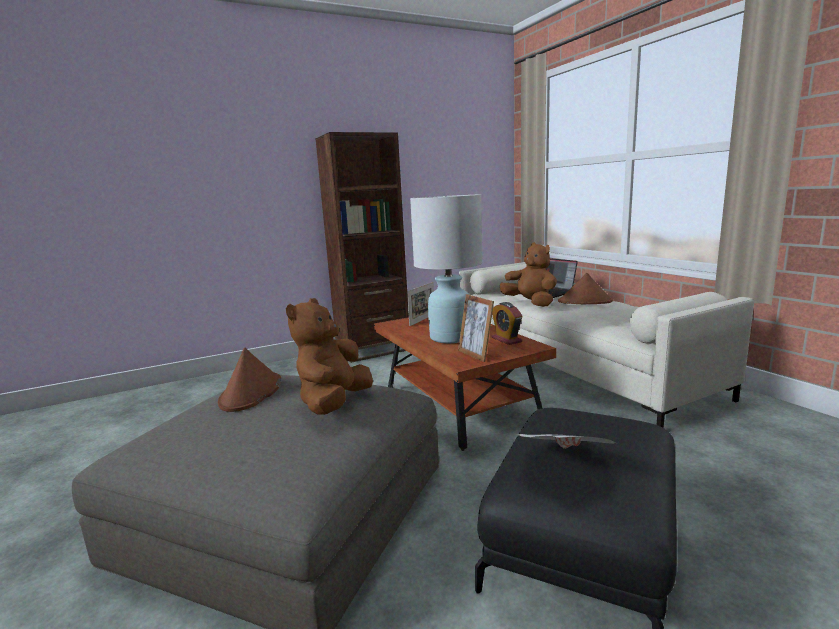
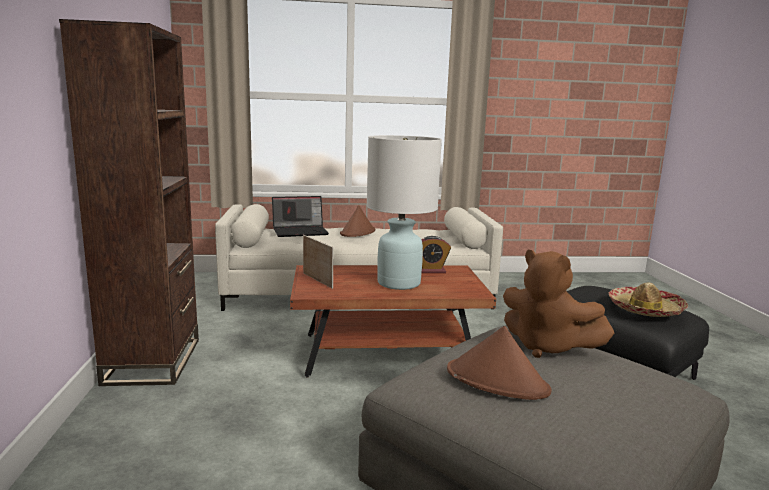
camera: 70 degrees left, 0 degrees up
(475, 354) = (459, 286): picture frame -> none
(530, 303) = (327, 243): brown plush toy -> none
(564, 462) = (645, 309): newspaper -> hat

